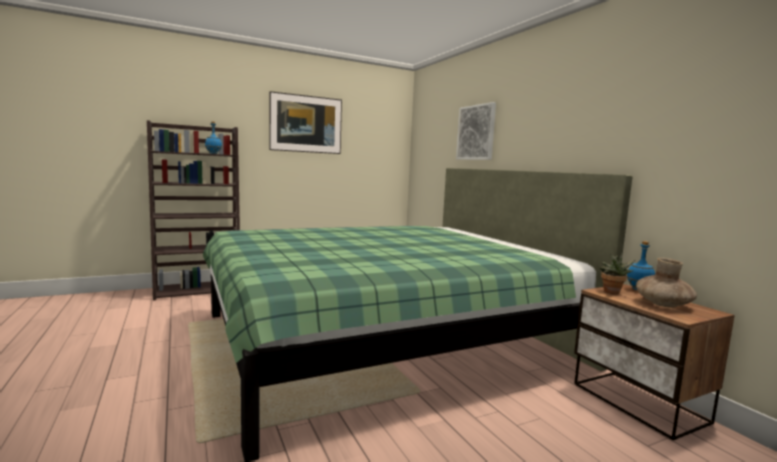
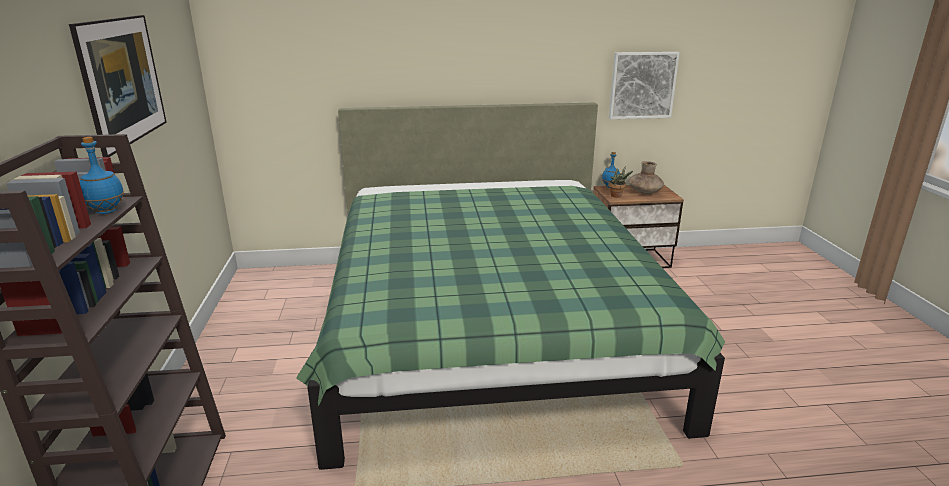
camera: 70 degrees left, 15 degrees up
(476, 132) = (384, 59): picture -> picture (642, 85)

